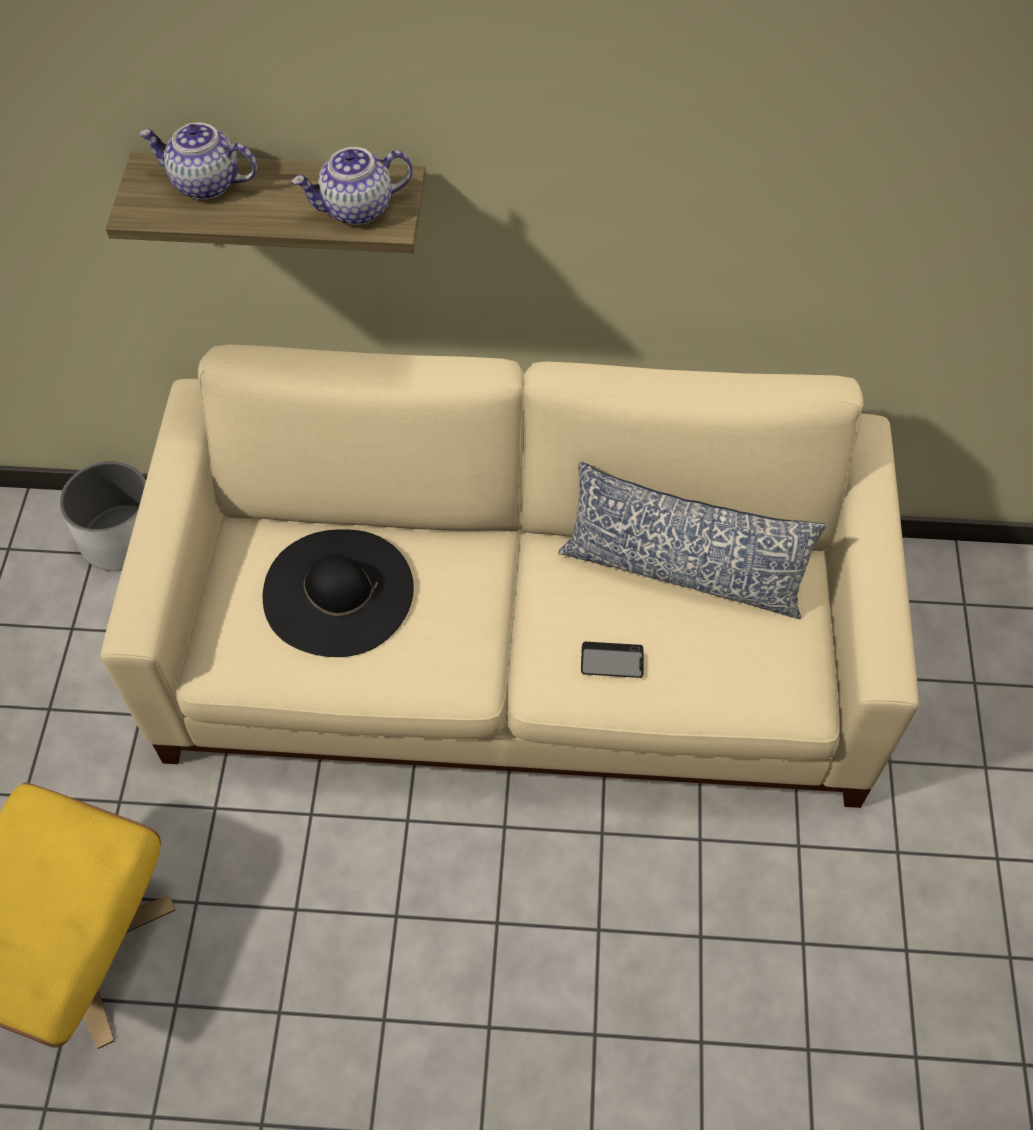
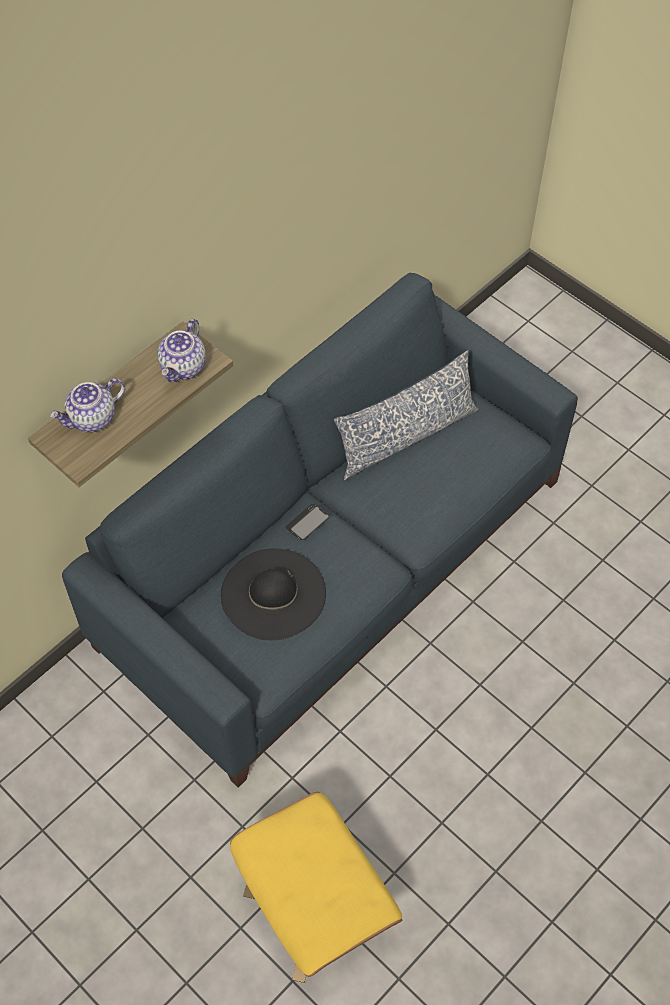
camera: 50 degrees left, 0 degrees up
(123, 537) = (57, 712): white planter -> none
(519, 653) = (335, 562): beige sofa -> blue sofa
(612, 661) = (431, 502): phone -> phone (307, 522)

